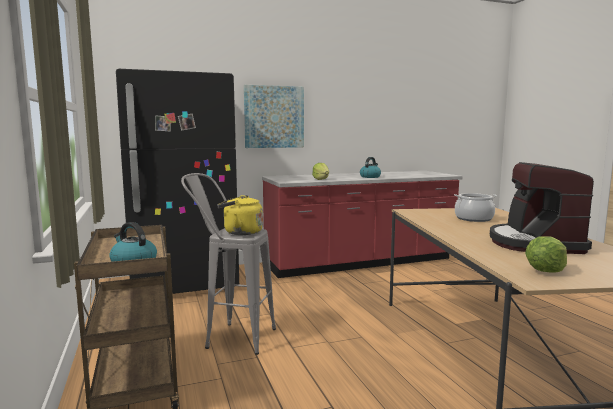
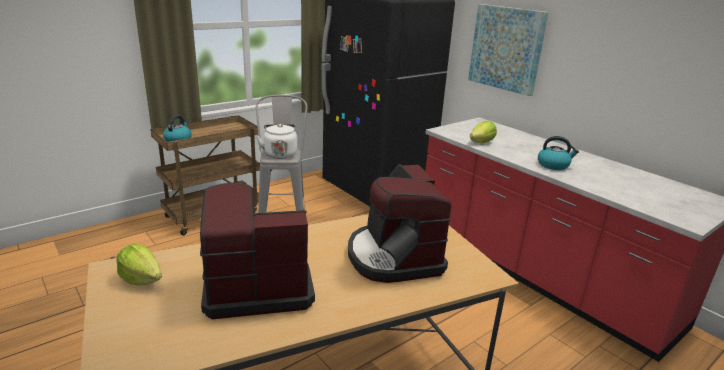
camera: 70 degrees right, 15 degrees up
(240, 232) = (280, 154): yellow kettle -> white kettle
(473, 219) = (393, 256): cooking pot -> coffee machine

